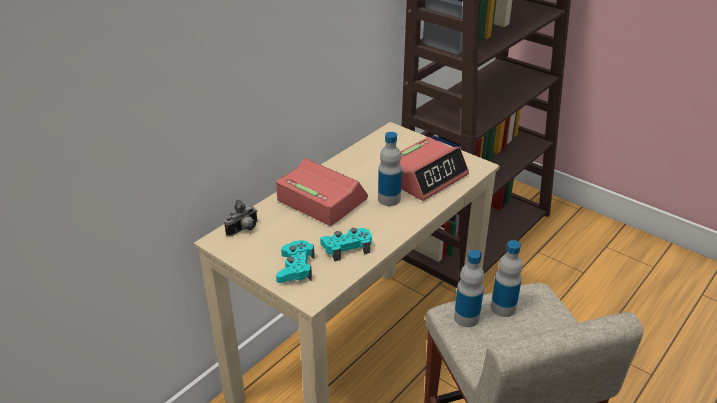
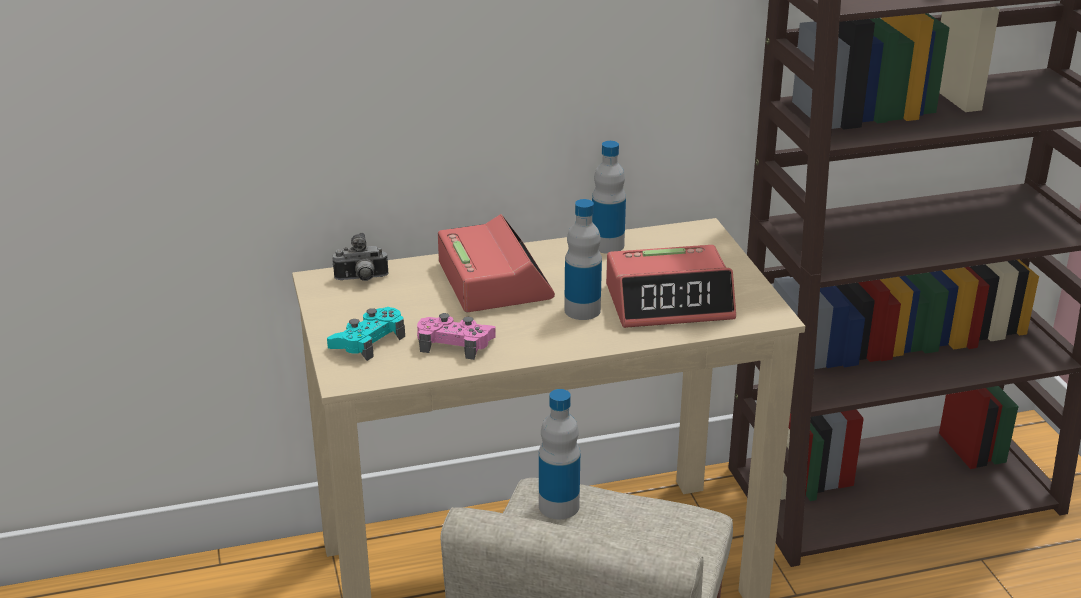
camera: 35 degrees right, 5 degrees down
(347, 247) = (455, 343): turquoise game controller -> pink game controller
(503, 308) = (624, 517): bottle -> bottle (607, 245)

